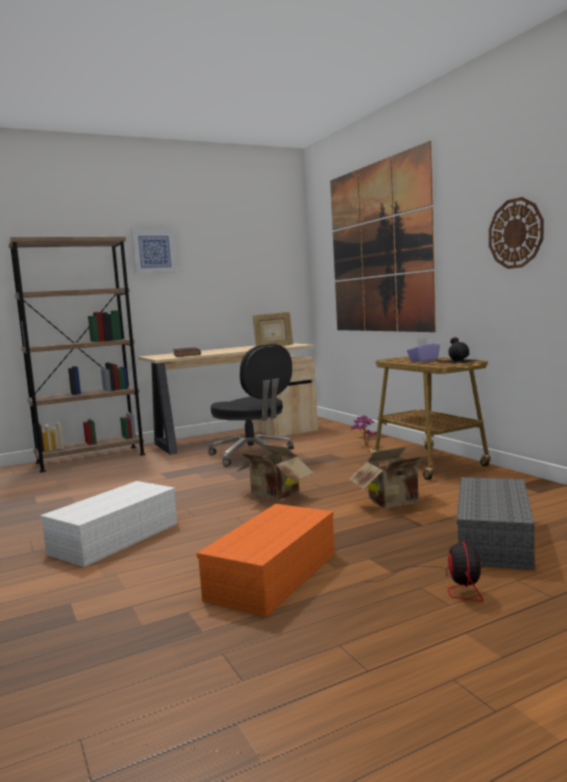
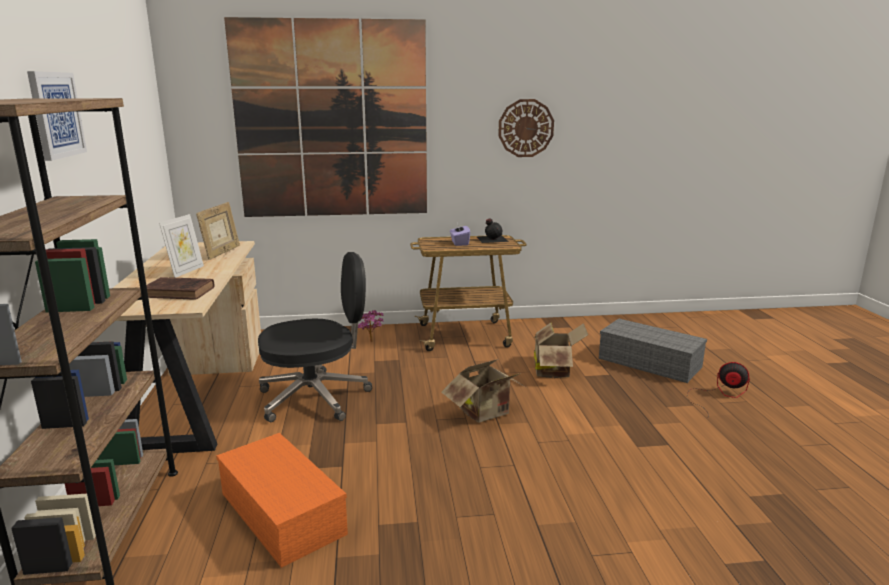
camera: 70 degrees left, 10 degrees up
(115, 537) = (550, 524): white storage box -> none
(227, 350) = (185, 271): none -> picture frame
(273, 577) = (690, 448): orange storage box -> orange storage box (284, 513)

